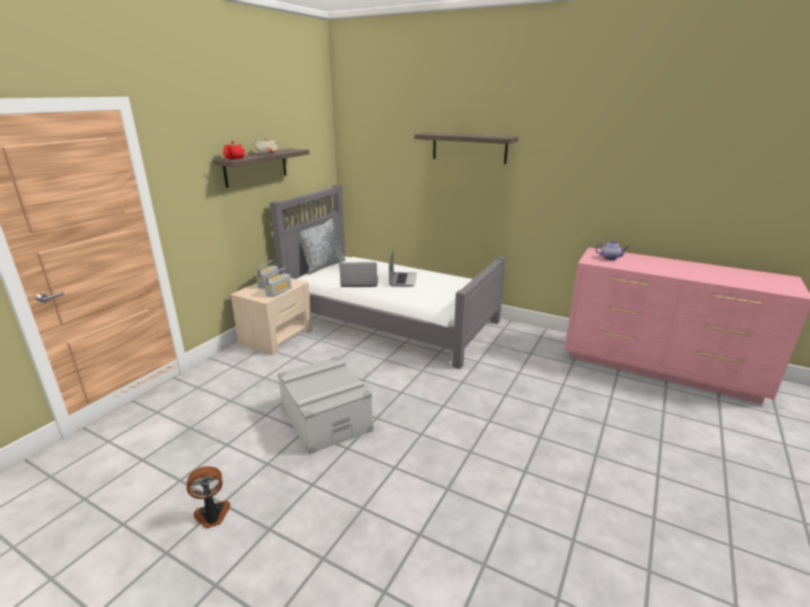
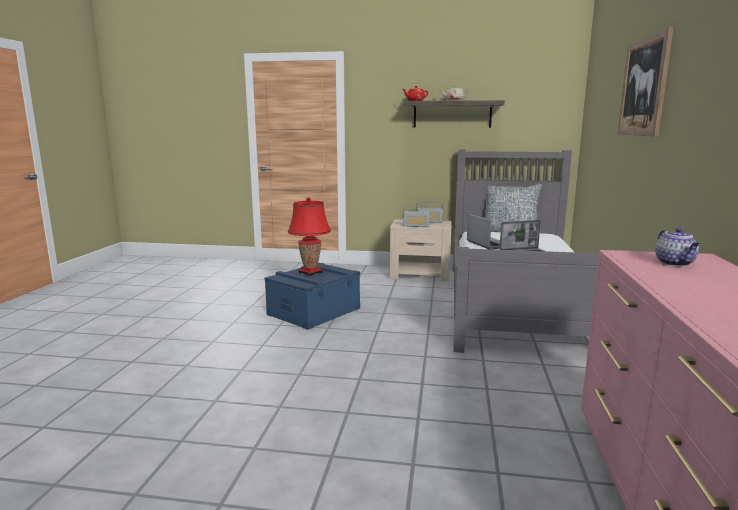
camera: 70 degrees right, 10 degrees down
(212, 516) = (199, 303): fan -> none
(316, 383) = (310, 273): none -> red table lamp
(326, 419) = (314, 311): grey storage box -> blue storage box
(469, 148) = (644, 87): shelf -> picture

